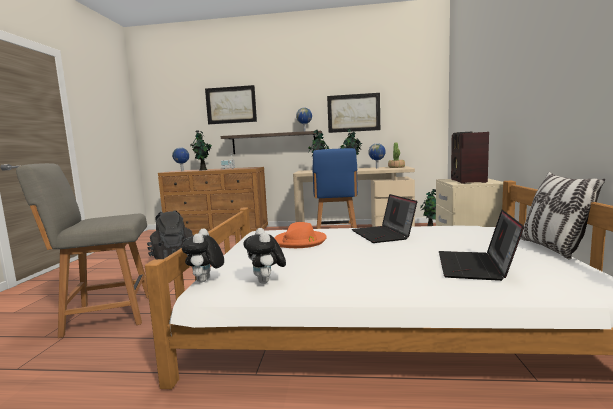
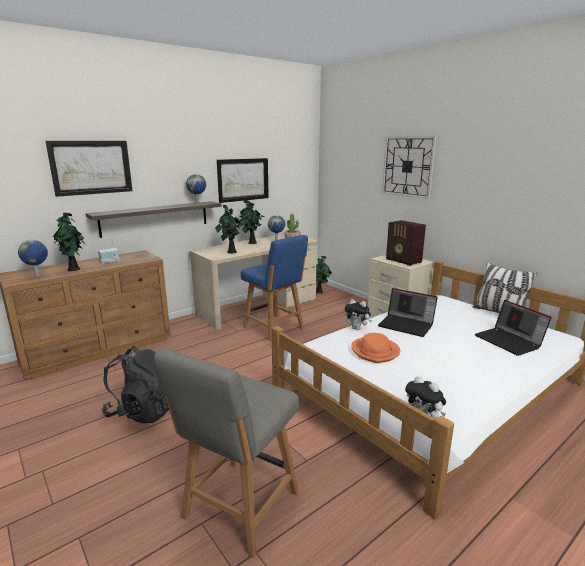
camera: 45 degrees left, 10 degrees up
(266, 282) = (459, 400): plush toy -> plush toy (357, 328)
(495, 69) = (408, 166): none -> wall clock

